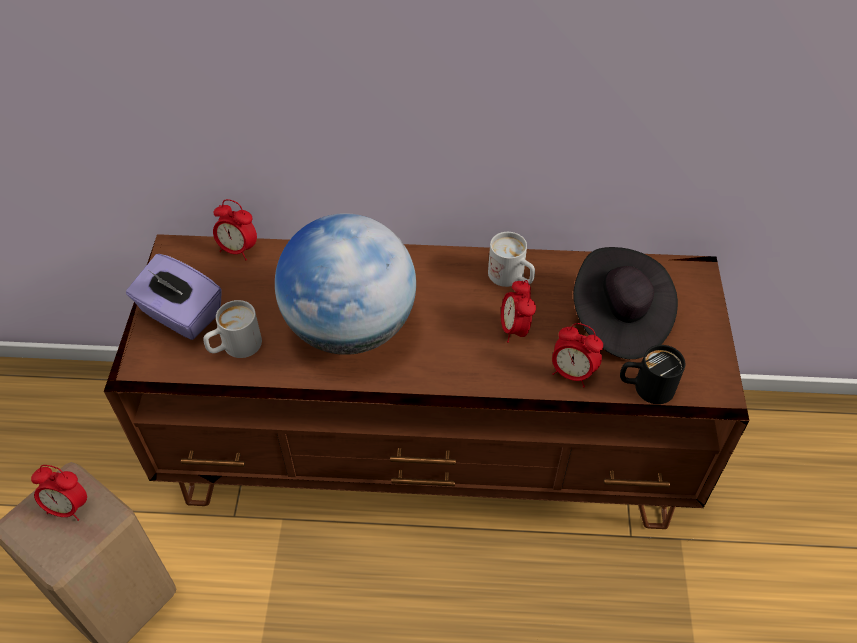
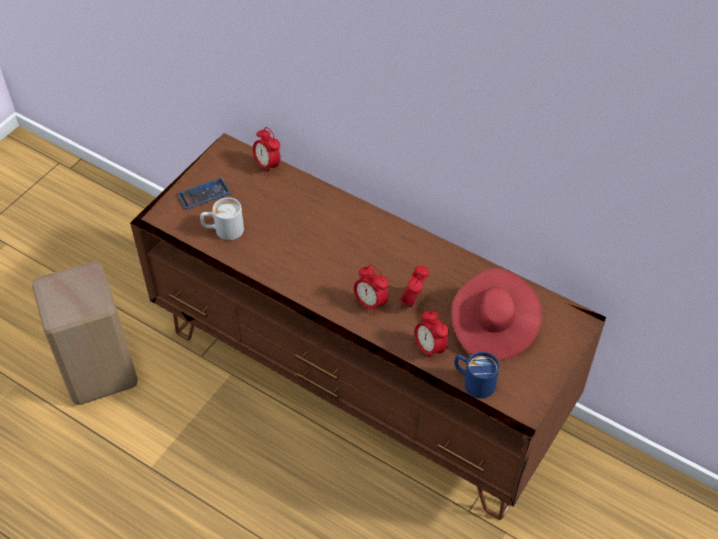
camera: 30 degrees right, 0 degrees up
(68, 507) = (80, 288): alarm clock -> alarm clock (370, 303)
(180, 315) = (204, 194): purple tissue box -> phone
(351, 327) = (304, 250): globe -> none
(511, 278) = (438, 265): white mug -> none
(619, 319) = (492, 328): black hat -> red hat
(645, 387) = (473, 381): black mug -> blue mug

